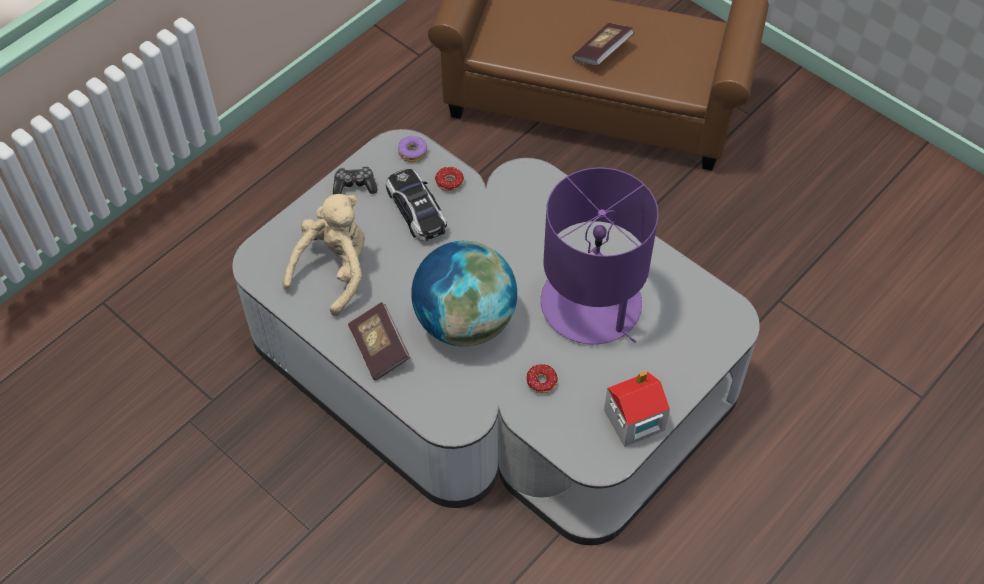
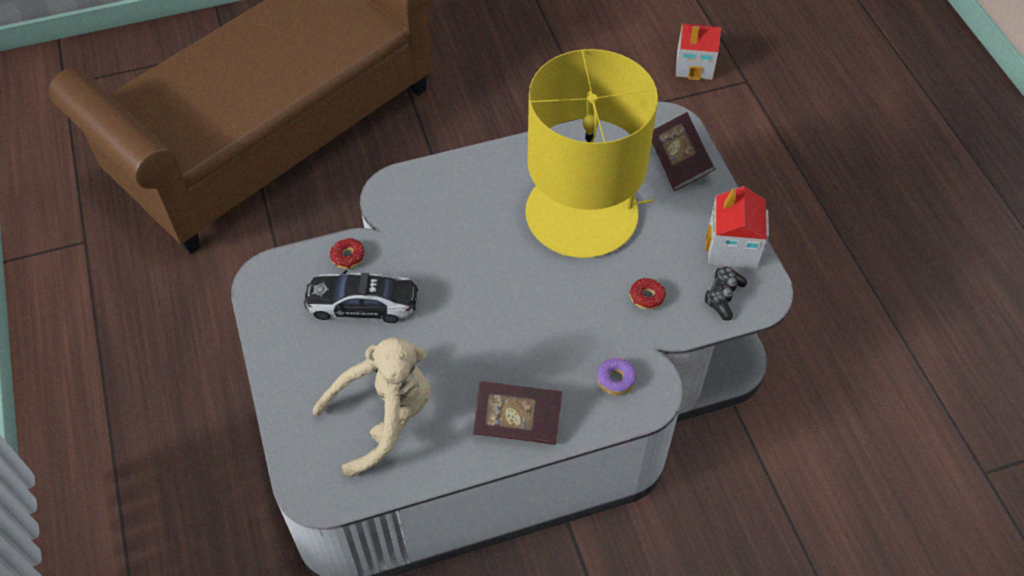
camera: 60 degrees left, 0 degrees up
(334, 270) = (384, 418): beige plush toy -> beige plush toy turned 90 degrees clockwise
(355, 185) = (283, 345): game controller -> game controller (722, 296)
(412, 152) = (281, 271): donut -> donut (615, 380)
(465, 321) = (534, 327): globe -> none
(592, 305) = (583, 214): purple table lamp -> yellow table lamp
(602, 53) = (277, 66): book -> book (678, 162)
(907, 347) = (695, 65): none -> toy house

